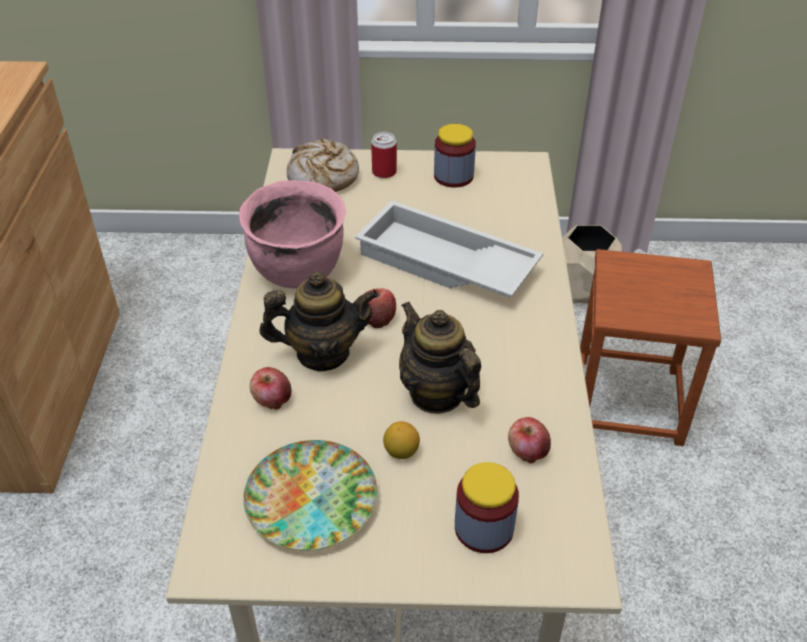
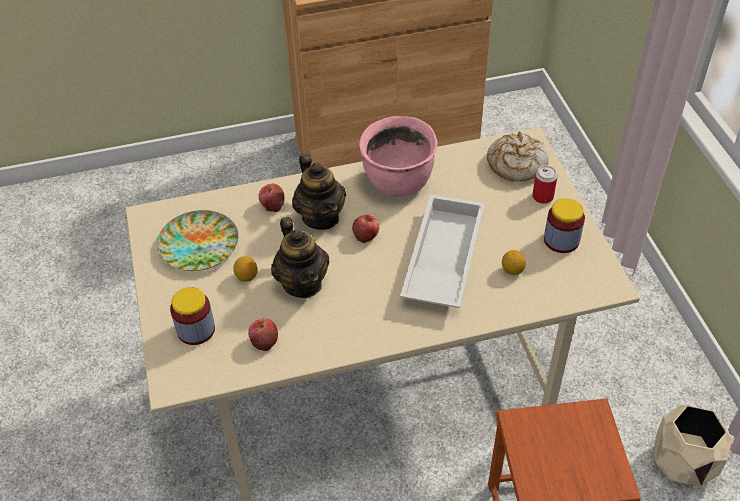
camera: 75 degrees right, 5 degrees up
(437, 393) = (302, 283): teapot -> teapot turned 120 degrees clockwise
(483, 218) = (512, 270): none -> lemon

